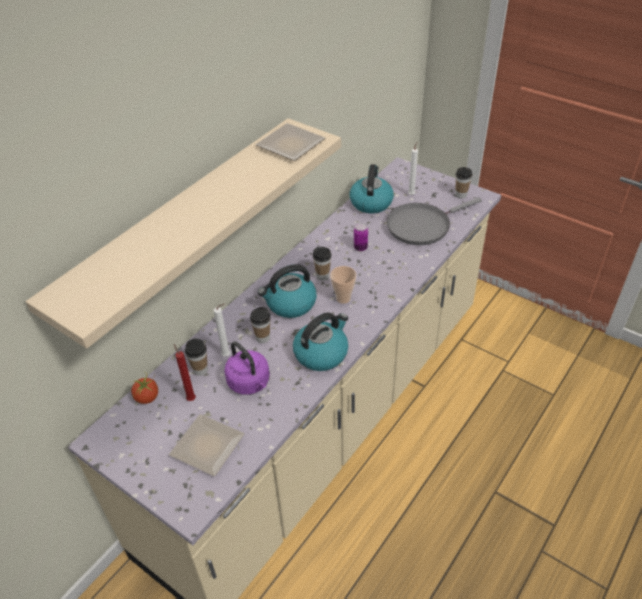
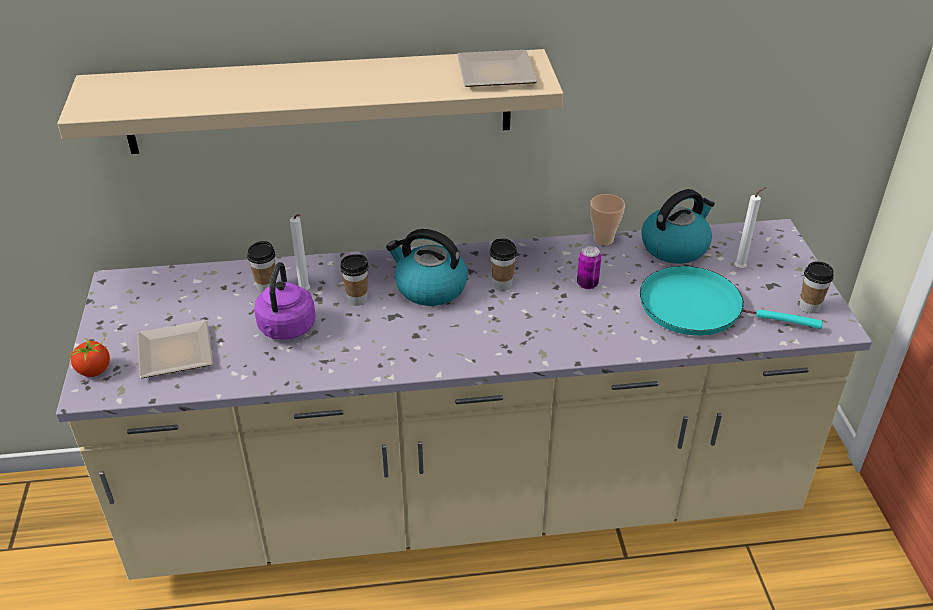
camera: 45 degrees right, 5 degrees down
(147, 397) = (196, 278): tomato -> tomato (94, 370)
(190, 398) = (224, 304): red candle -> none
(321, 353) = (386, 353): kettle -> none
(343, 298) = (488, 319): cup -> cup (603, 240)
(421, 226) = (698, 308): grey frying pan -> turquoise frying pan

